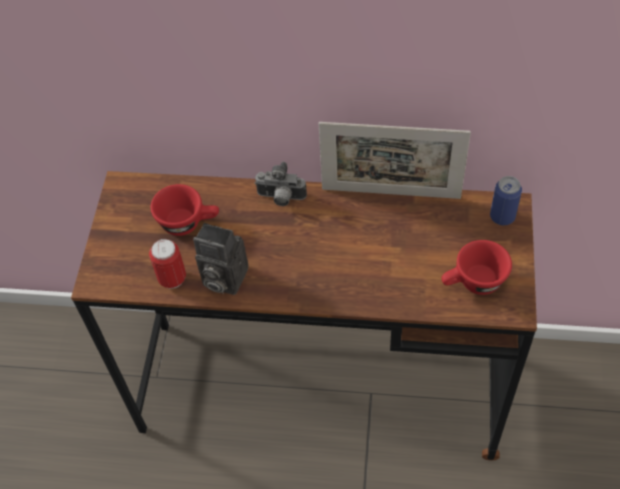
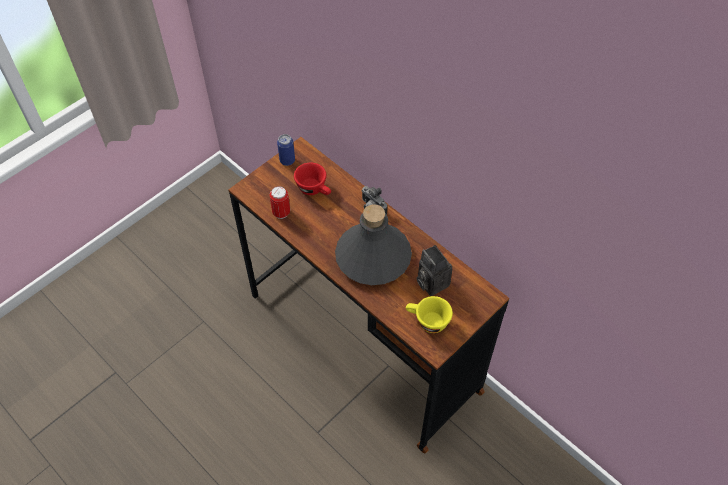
camera: 35 degrees right, 0 degrees up
(222, 278) = (304, 229): camera -> camera (430, 282)
(339, 253) = (373, 257): none -> grey bottle
(391, 193) = (431, 244): picture frame -> none
(473, 283) = (427, 321): red cup -> yellow cup
(502, 217) = (479, 299): can -> can (287, 160)

